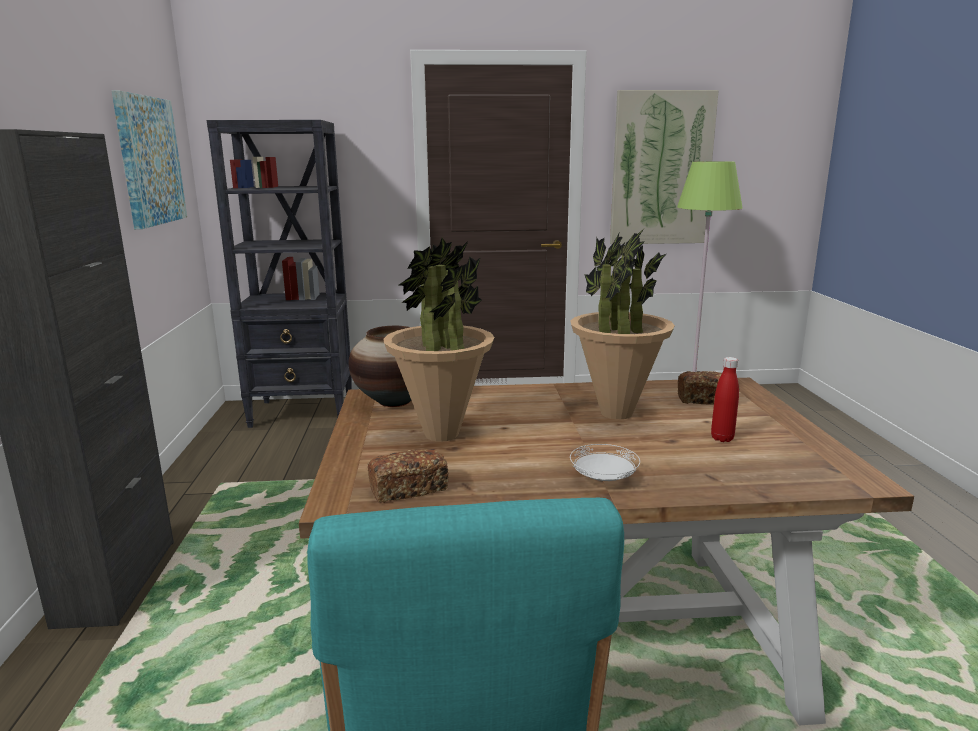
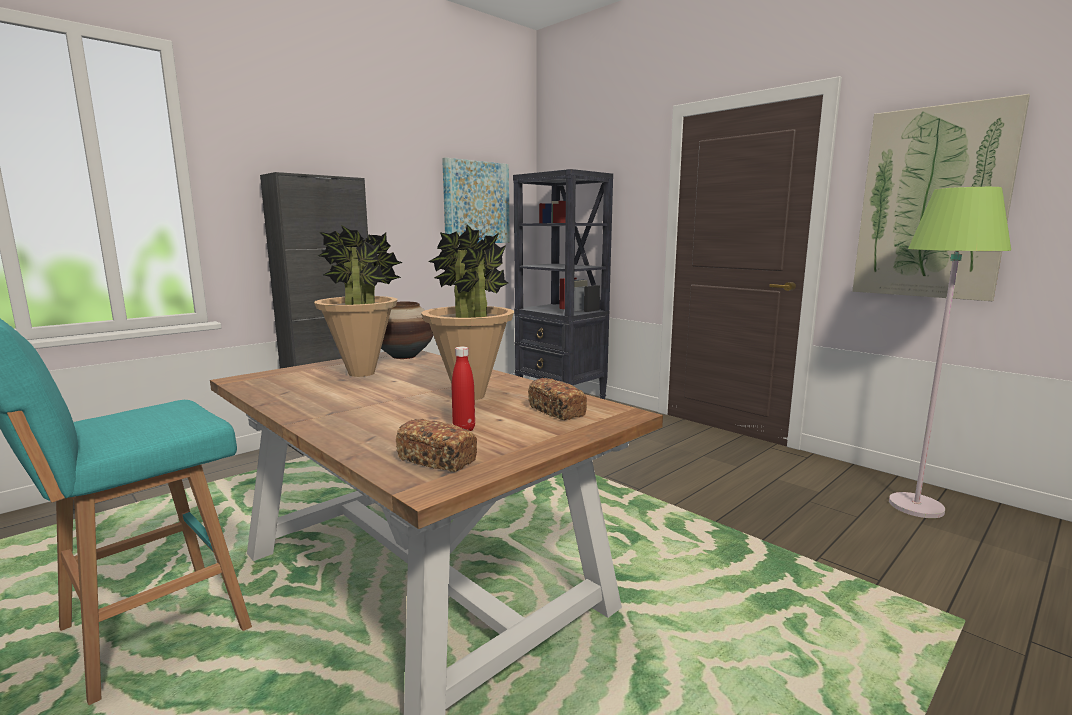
camera: 50 degrees right, 5 degrees down
(408, 489) = (268, 385): bread -> bread (437, 460)
(604, 479) = (329, 414): white plate -> none

